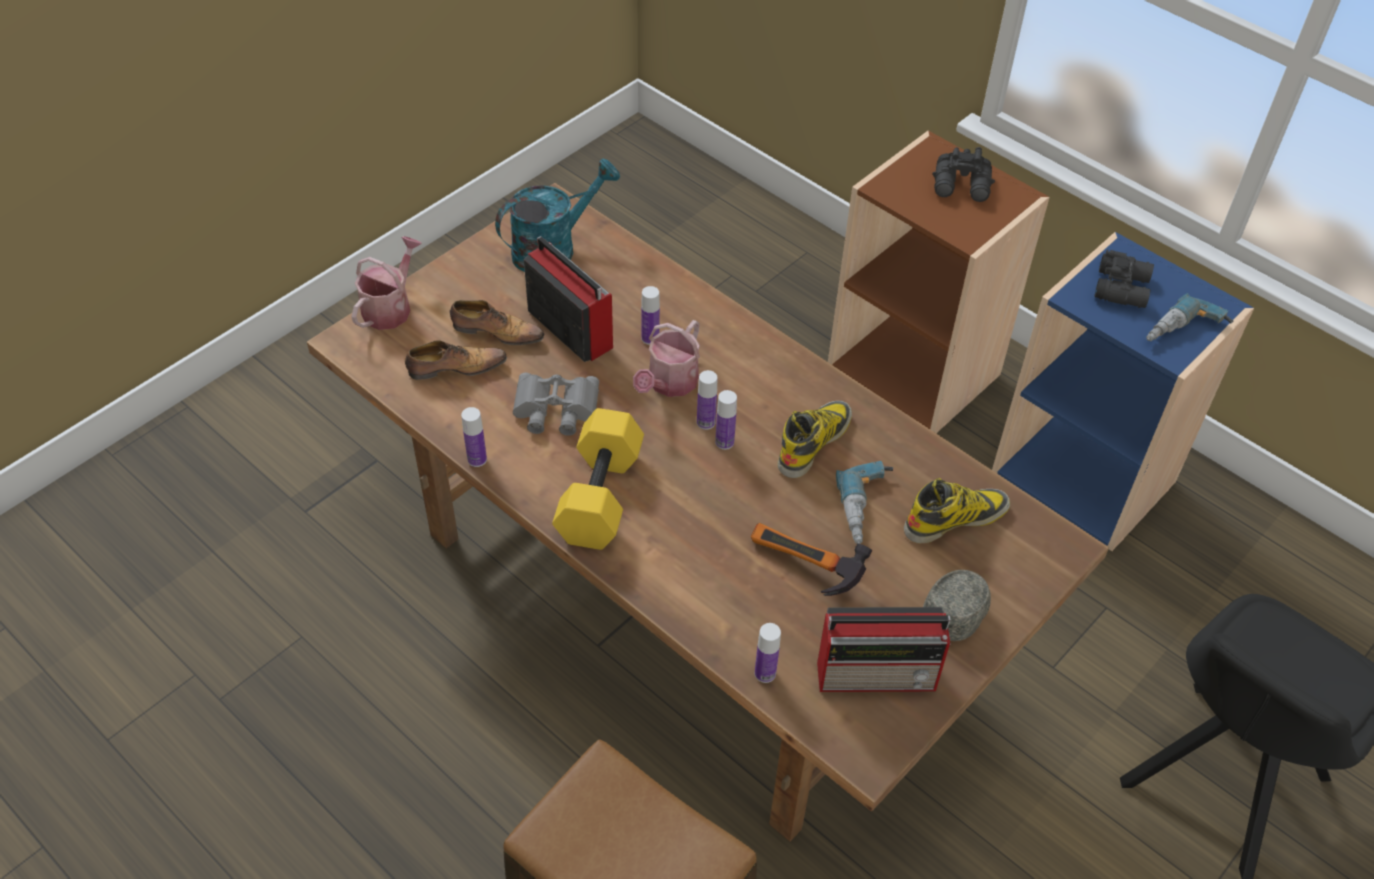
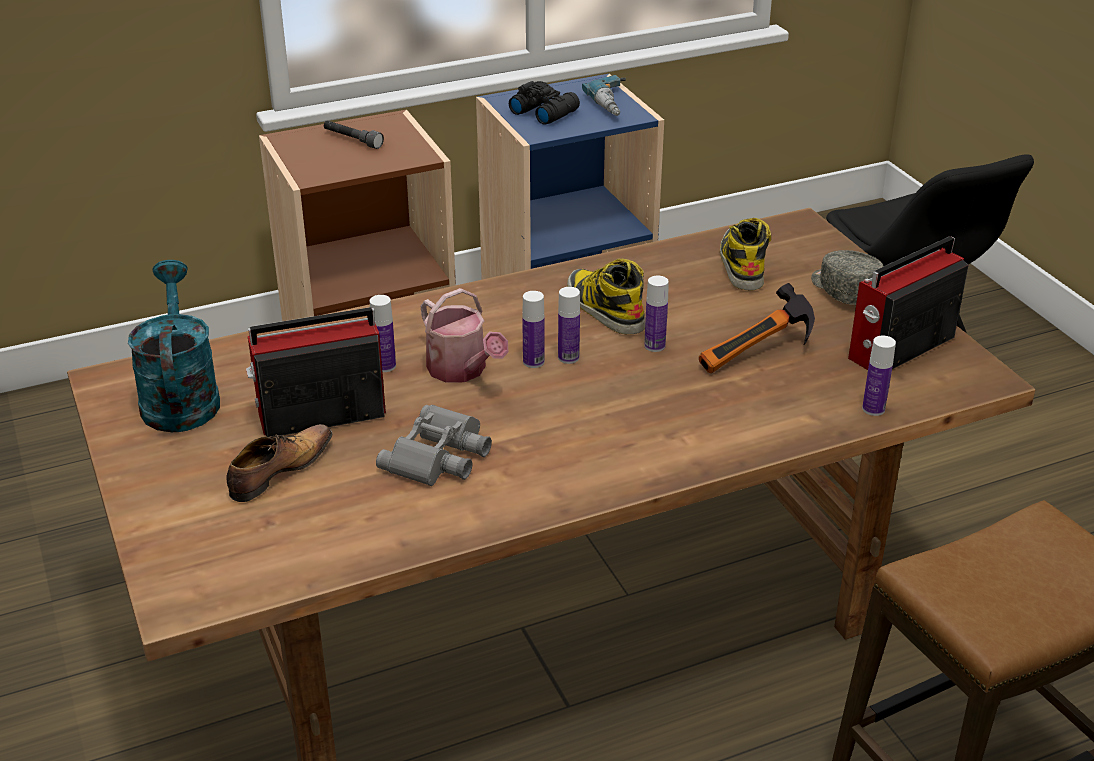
camera: 65 degrees left, 15 degrees down
(390, 307) = (153, 549): watering can -> none
(455, 368) = (311, 517): shoe -> none
(477, 459) = (475, 532): bottle -> bottle (654, 346)
(601, 497) = (592, 454): yellow dumbbell -> none
(869, 509) = (706, 302): power drill -> none
(879, 675) = (899, 348): radio -> radio turned 150 degrees counterclockwise
(962, 186) = (352, 140): black binoculars -> grey flashlight

